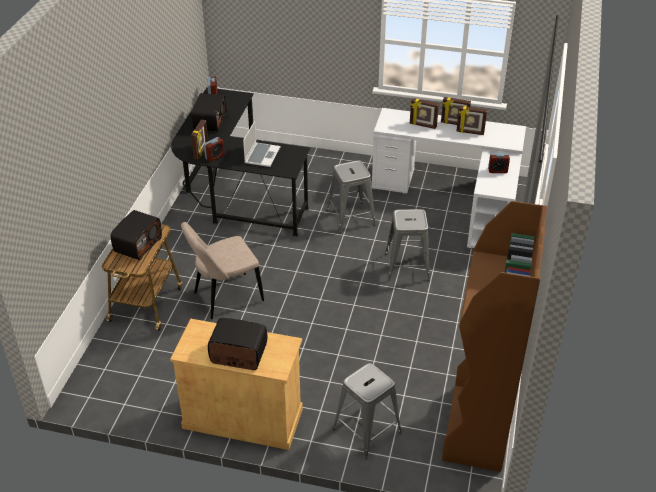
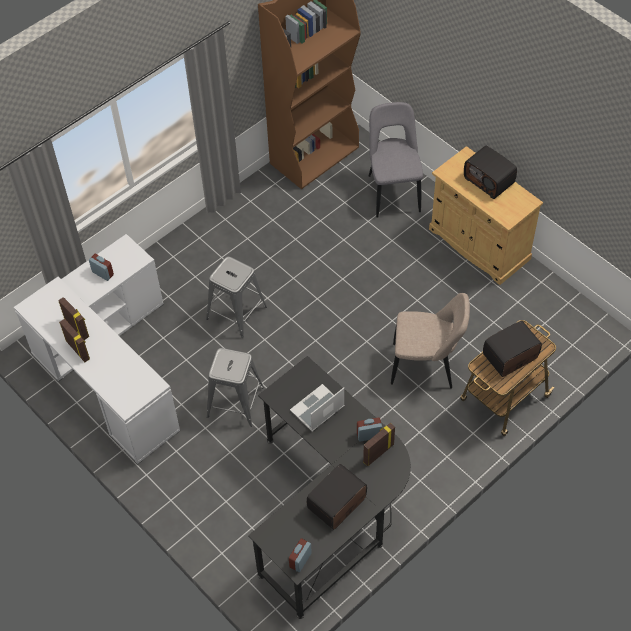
camera: 145 degrees left, 15 degrees up
(366, 430) = (393, 191): grey stool -> grey chair
(423, 125) = (112, 365): picture frame -> none

